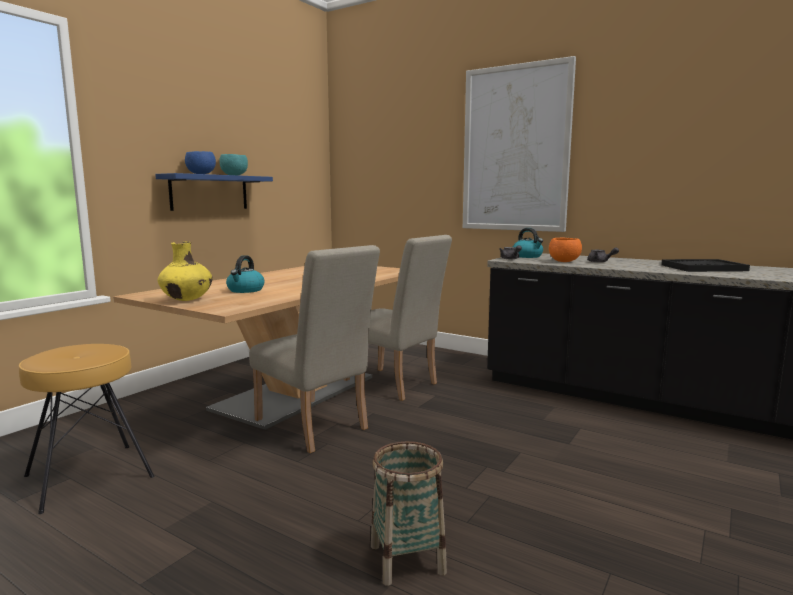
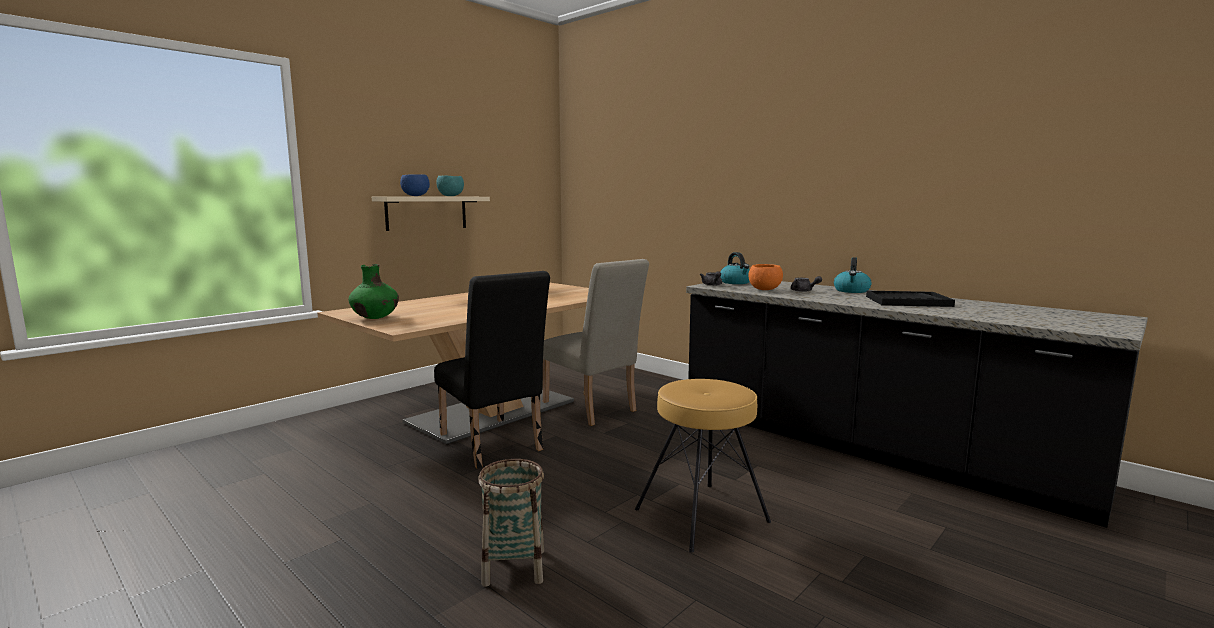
camera: 10 degrees right, 0 degrees up
(89, 476) = (280, 473): brown stool -> brown stool (702, 516)
(187, 300) = (375, 318): yellow vase -> green vase
(209, 192) = (426, 213): blue shelf -> beige shelf
(245, 290) = (436, 310): kettle -> kettle (851, 291)
(316, 429) = (493, 447): beige chair -> black chair
(515, 149) = (734, 167): picture -> none

